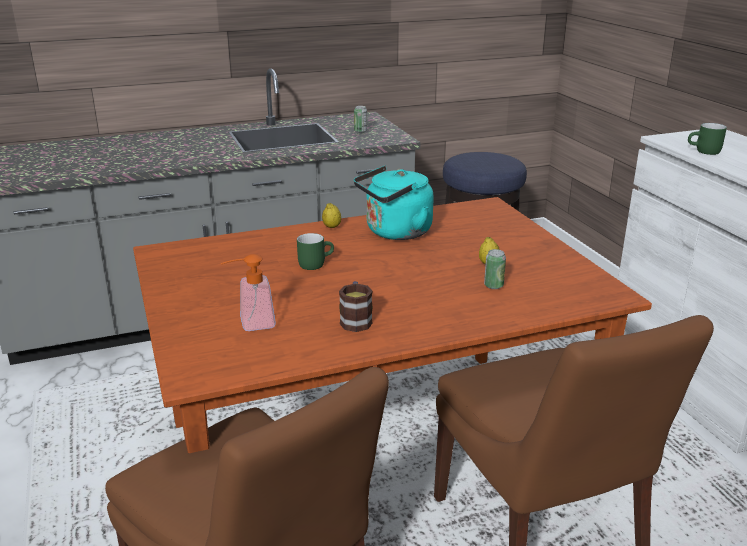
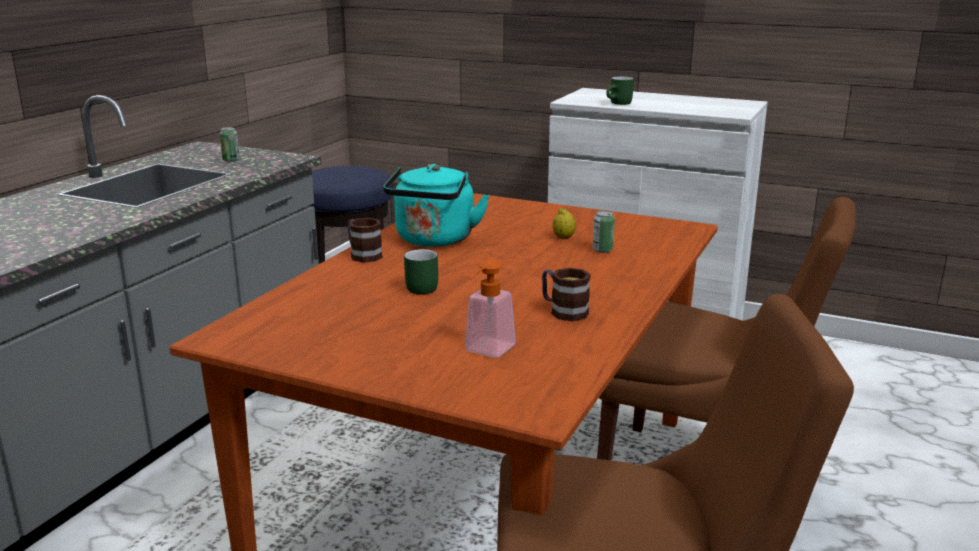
camera: 45 degrees left, 5 degrees down
(332, 227) = (362, 254): lemon -> mug

